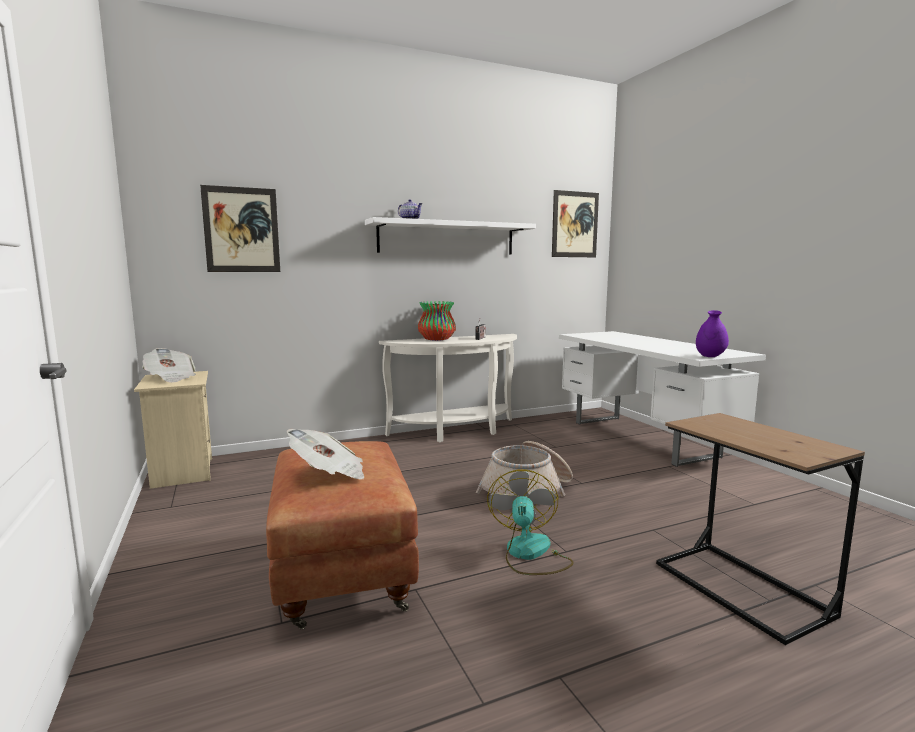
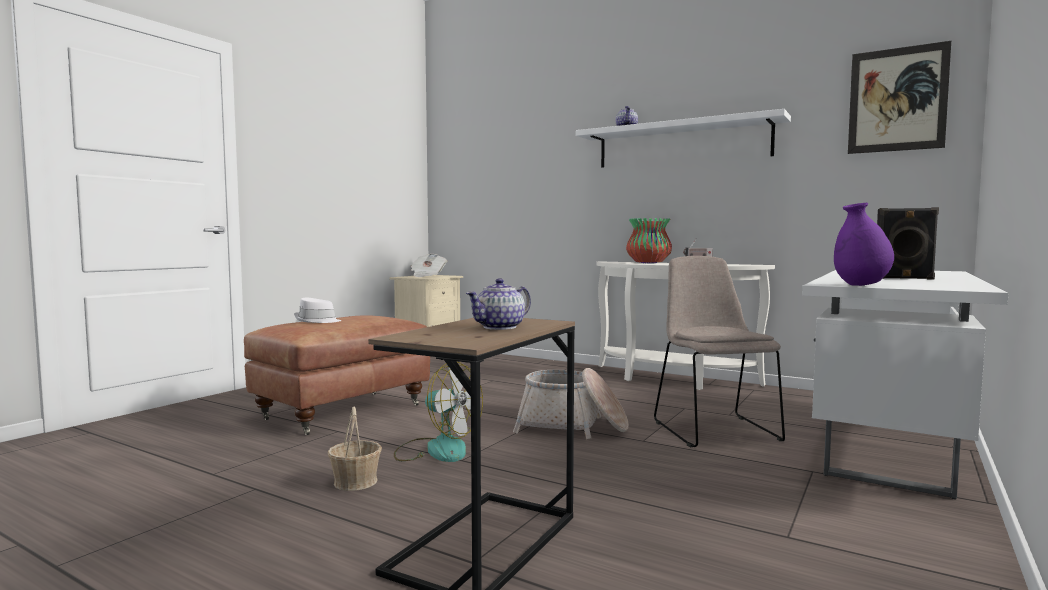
camera: 55 degrees right, 5 degrees down
(241, 230) = (493, 157): picture -> none
(329, 473) = (317, 321): newspaper -> white hat
(529, 554) = (437, 449): fan -> fan turned 60 degrees clockwise
(580, 460) = (714, 429): none -> beige chair
(582, 612) = (356, 482): none -> basket
(666, 345) = (904, 278): none -> black speaker
(750, 430) = (500, 327): none -> teapot

